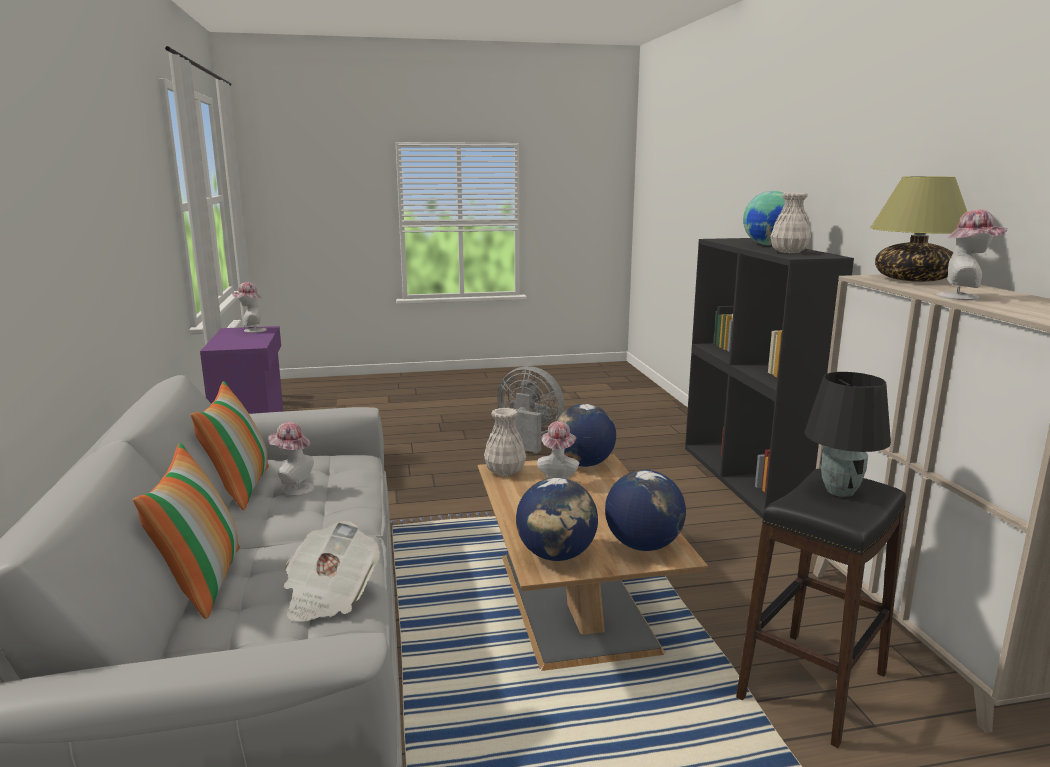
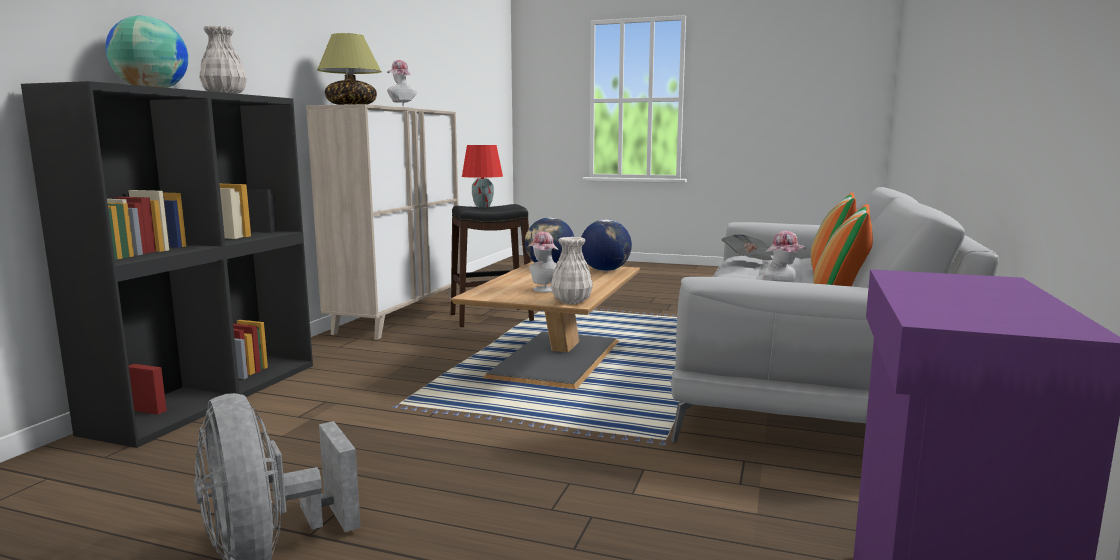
camera: 150 degrees left, 5 degrees down
(252, 330) = (976, 315): hat -> none
(583, 464) = (495, 296): globe -> none
(839, 491) = (482, 206): black table lamp -> red table lamp

